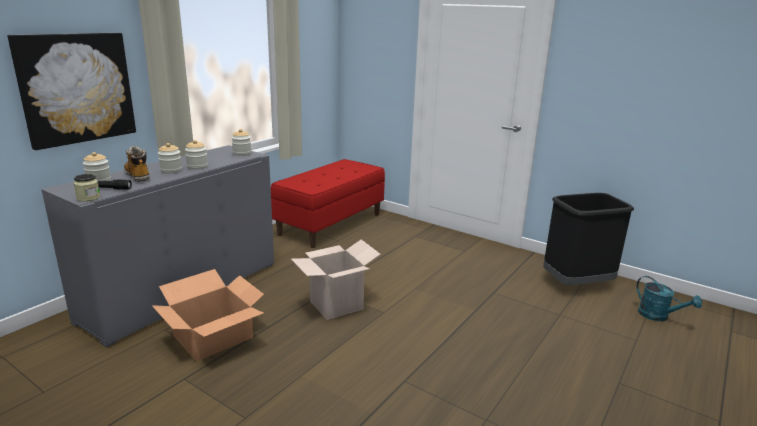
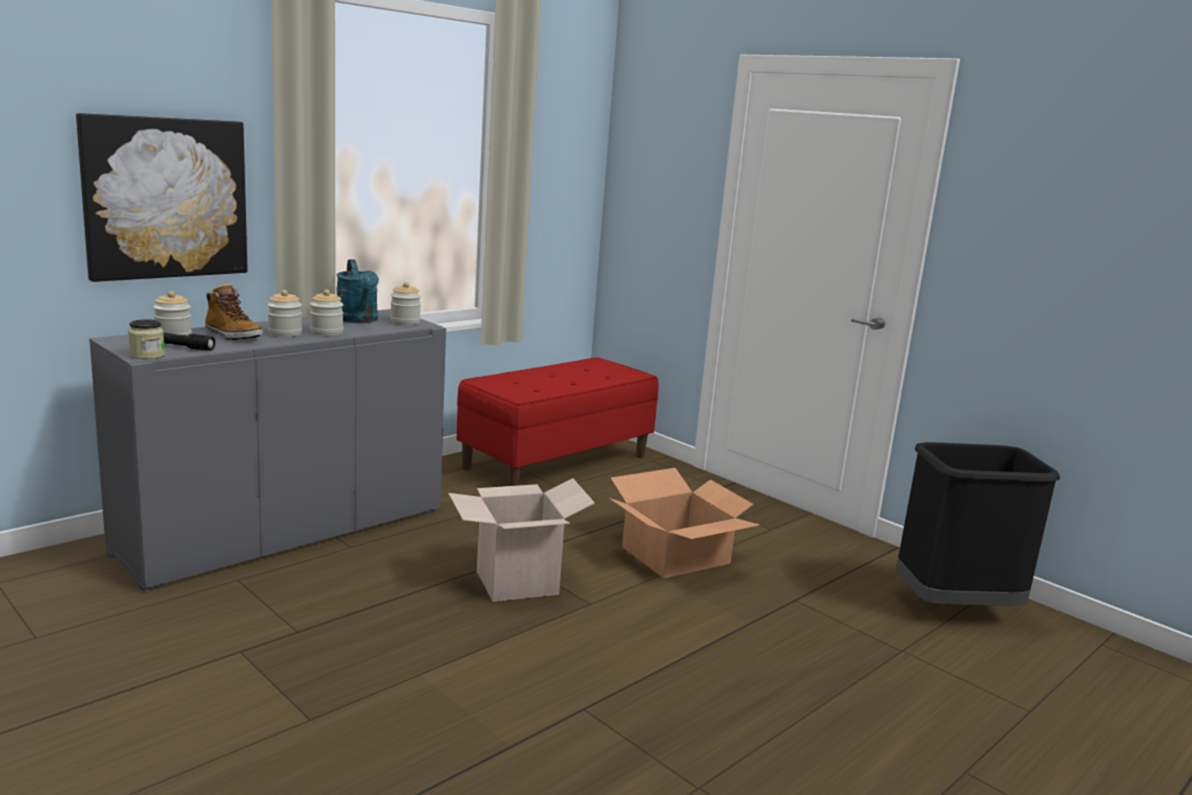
camera: 10 degrees right, 5 degrees down
(138, 176) = (232, 335): boot -> boot turned 150 degrees clockwise
(214, 337) = (306, 600): cardboard box -> cardboard box (676, 555)
(658, 316) = (1091, 679): turquoise watering can -> turquoise watering can (359, 320)

